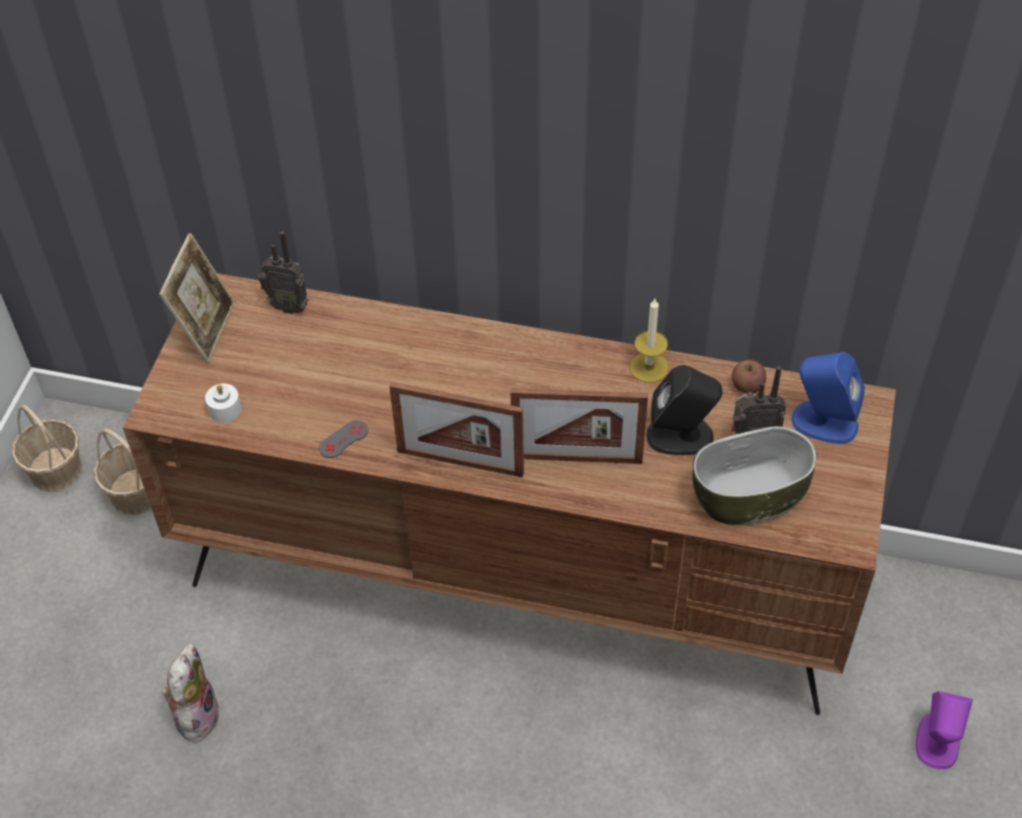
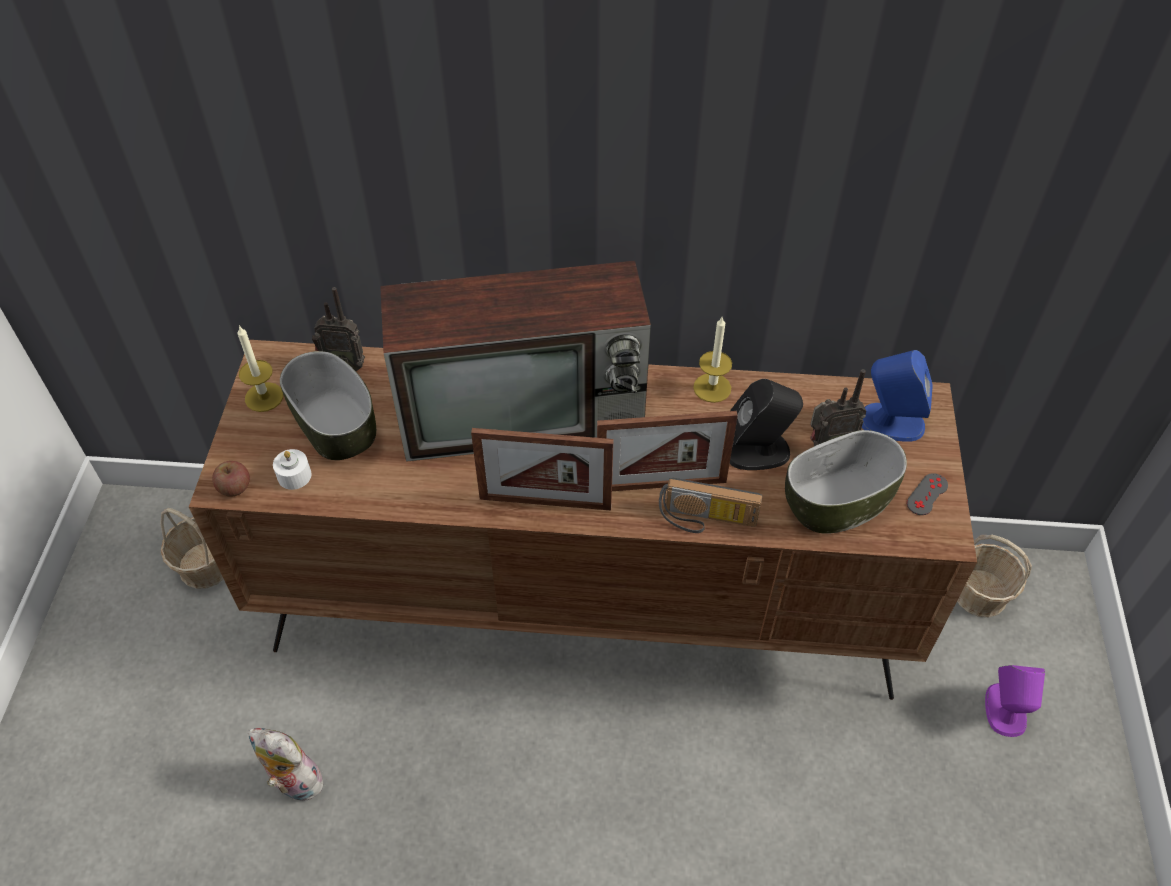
camera: 10 degrees left, 0 degrees up
(56, 470) = (122, 553): basket -> basket (980, 593)
(195, 715) = (293, 782): plush toy -> plush toy turned 60 degrees counterclockwise
(207, 329) = (264, 397): picture frame -> candle
(270, 367) = (335, 427): none -> bowl
(343, 439) = (422, 492): grey game controller -> grey game controller (927, 494)
(458, 373) = (526, 413): none -> television
(614, 498) = (706, 521): none -> radio
(747, 386) = (810, 395): apple -> apple (234, 487)

